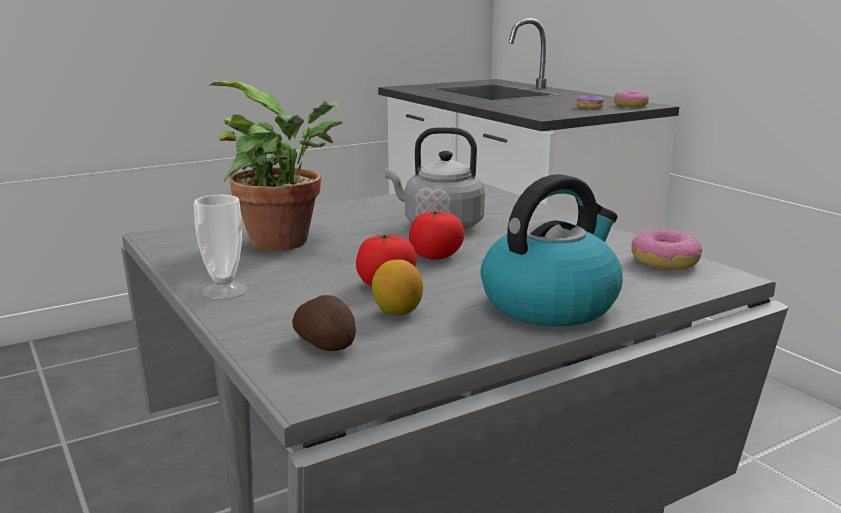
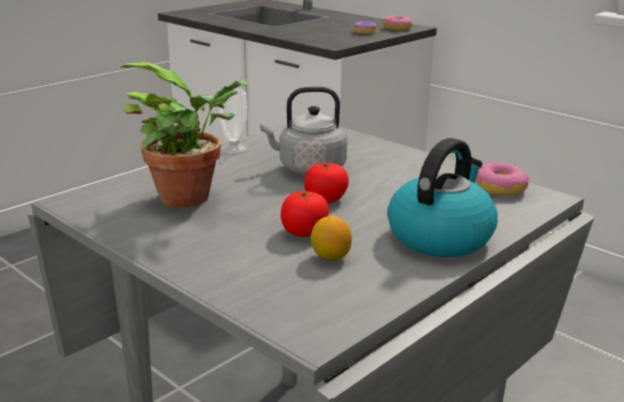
camera: 15 degrees left, 5 degrees up
(224, 291) = (175, 253): cup -> cup (234, 149)
(326, 343) = (295, 293): potato -> none

